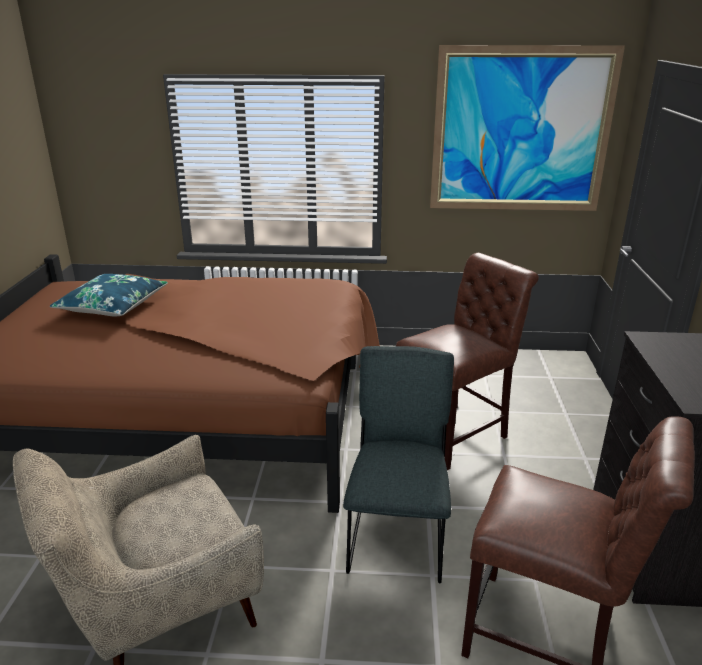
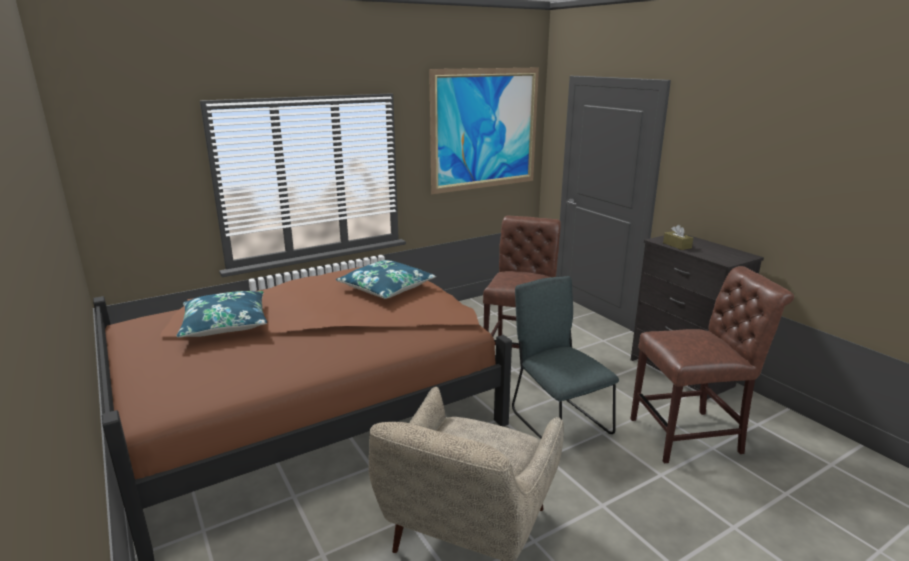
camera: 35 degrees left, 5 degrees down
(288, 309) = (386, 288): none -> blue pillow
(661, 354) = (677, 245): none -> brown tissue box

